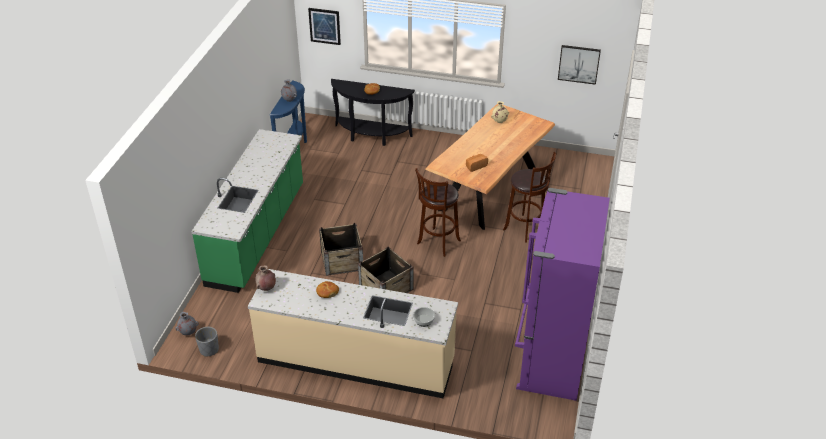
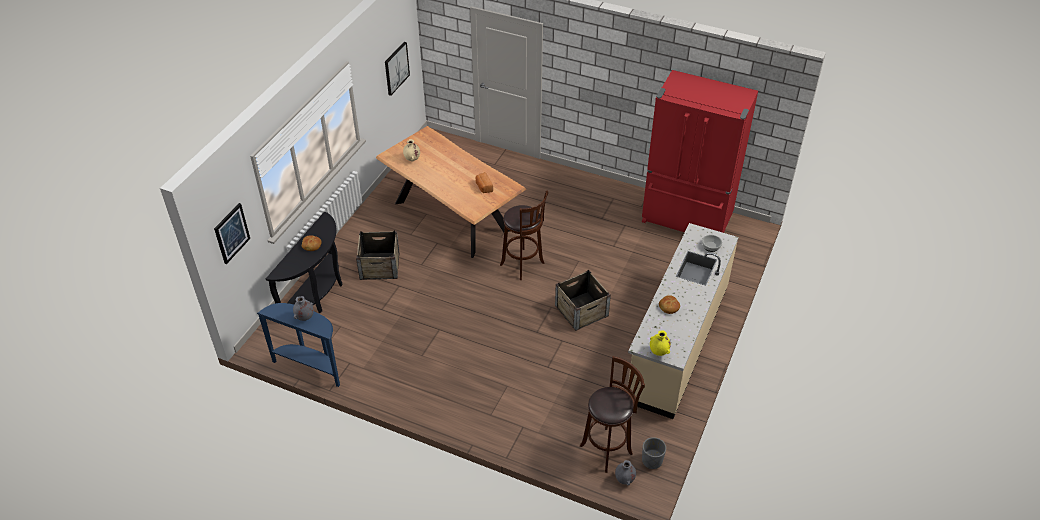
camera: 80 degrees left, 5 degrees up
(257, 234) = (472, 411): green counter -> none
(266, 288) = (659, 352): brown vase -> yellow vase
(342, 260) = (533, 340): crate -> crate (380, 265)
(526, 229) = (518, 202): brown stool -> brown stool (608, 448)
(550, 360) = (686, 219): purple fridge -> red fridge

